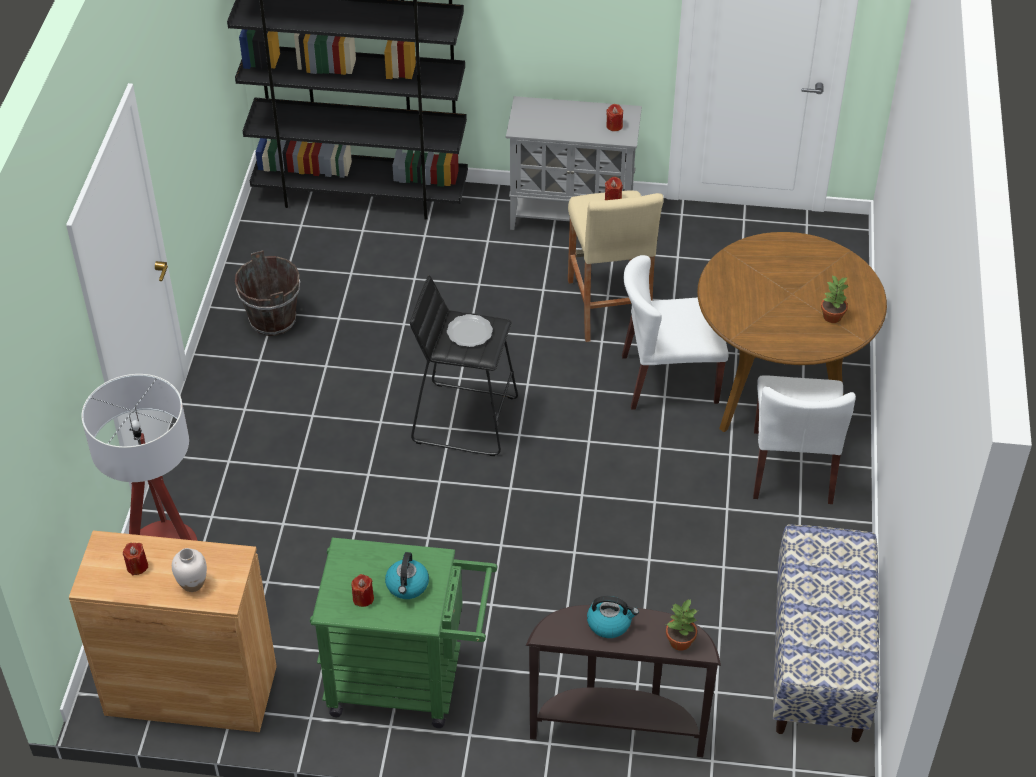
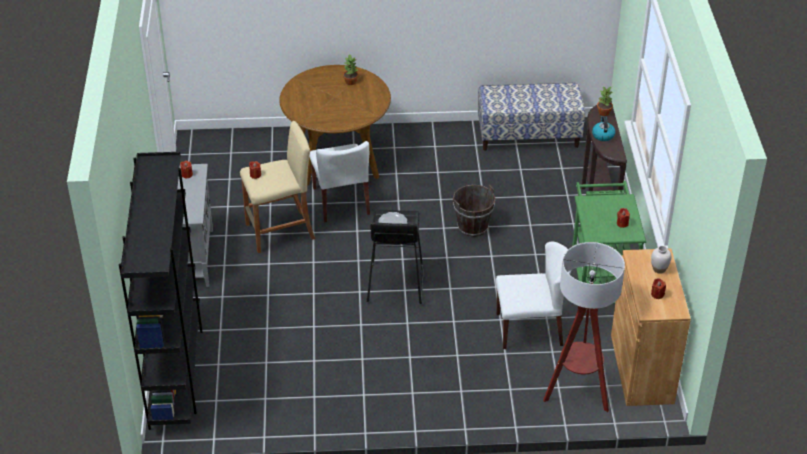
camera: 100 degrees left, 5 degrees down
(272, 320) = (322, 396): brown bucket -> brown bucket (472, 227)
(407, 586) = (607, 208): kettle -> none
(792, 467) = (400, 150): white chair -> white chair (530, 329)

